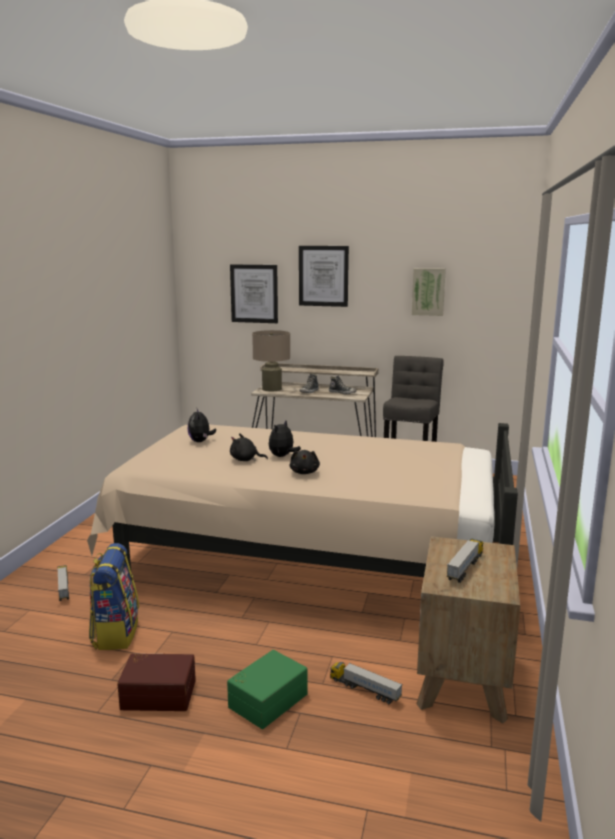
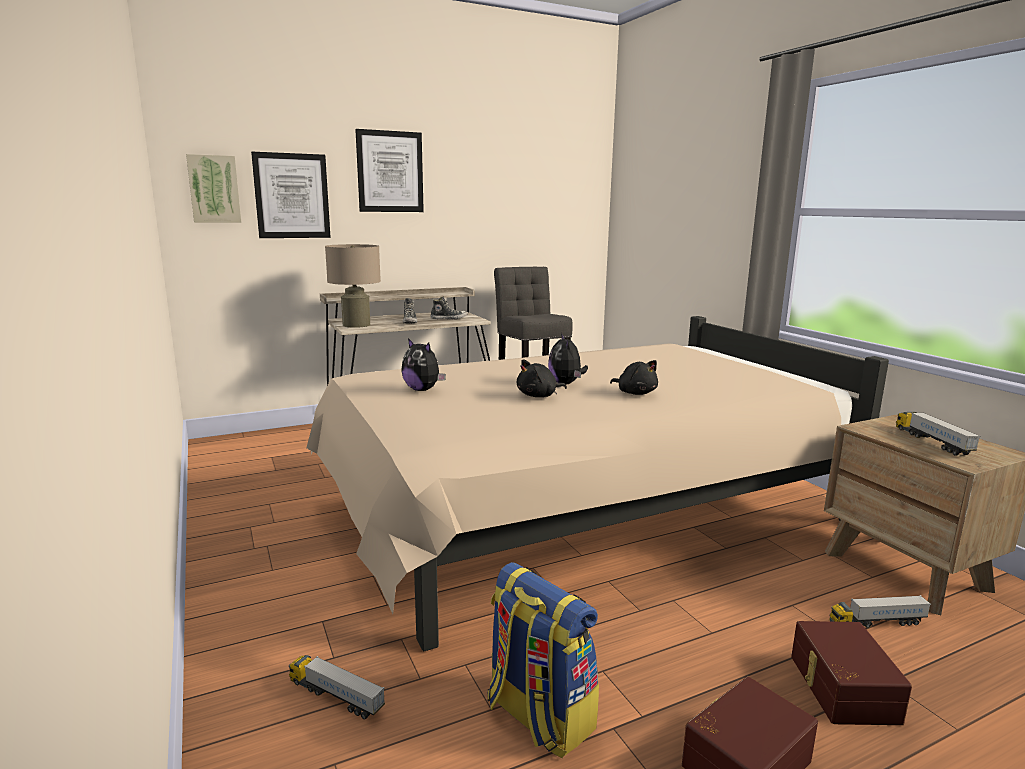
camera: 40 degrees left, 0 degrees up
(266, 699) = (841, 688): green storage box -> brown storage box
(428, 292) = (512, 192): picture -> picture (214, 189)

